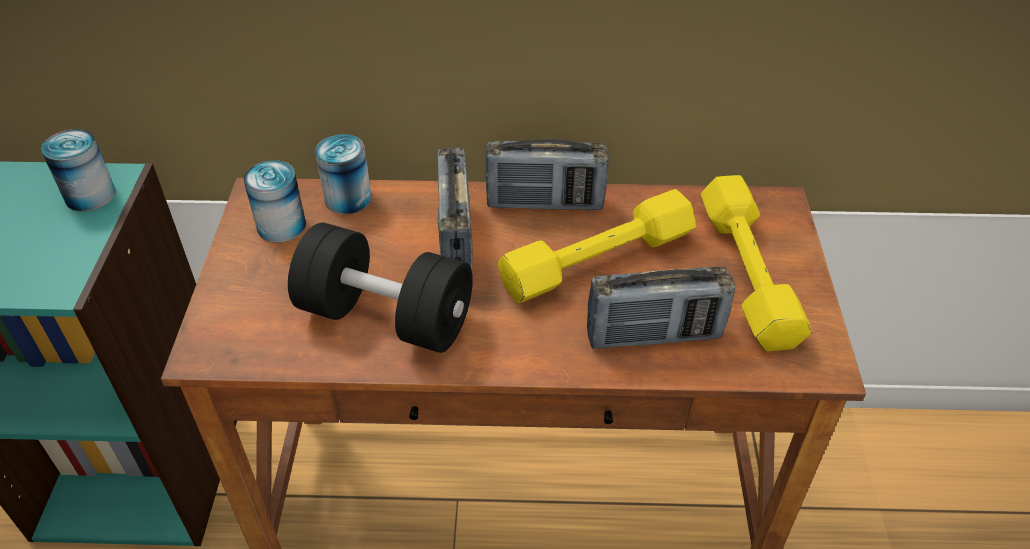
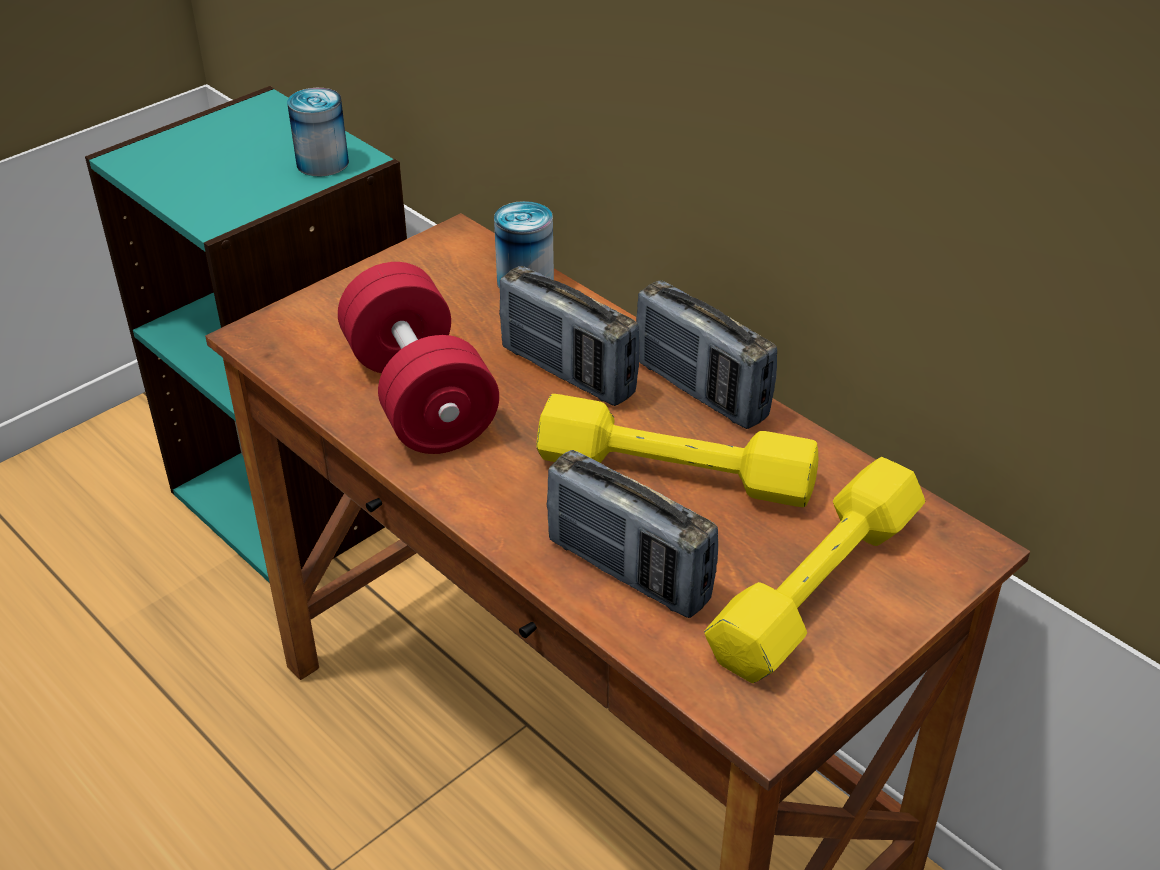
camera: 45 degrees right, 5 degrees down
(281, 226) = (440, 273): can -> none
(386, 317) = (419, 397): black dumbbell -> red dumbbell
(455, 240) = (567, 372): radio -> radio turned 90 degrees counterclockwise

